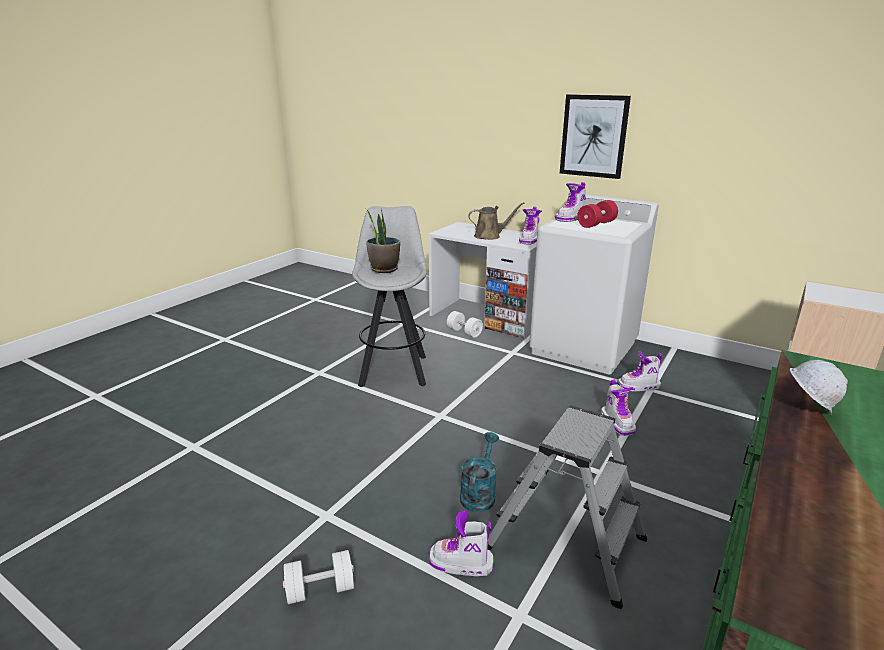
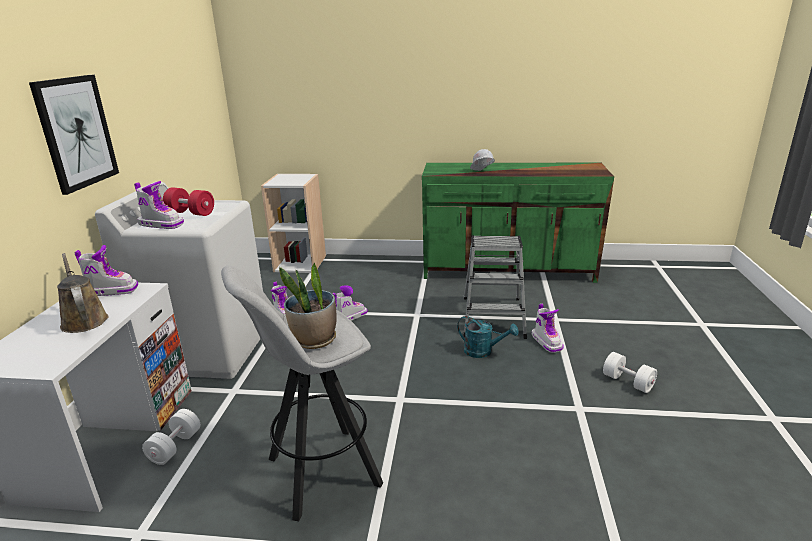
camera: 115 degrees left, 0 degrees up
(479, 493) = (483, 351): turquoise watering can -> turquoise watering can turned 150 degrees counterclockwise

